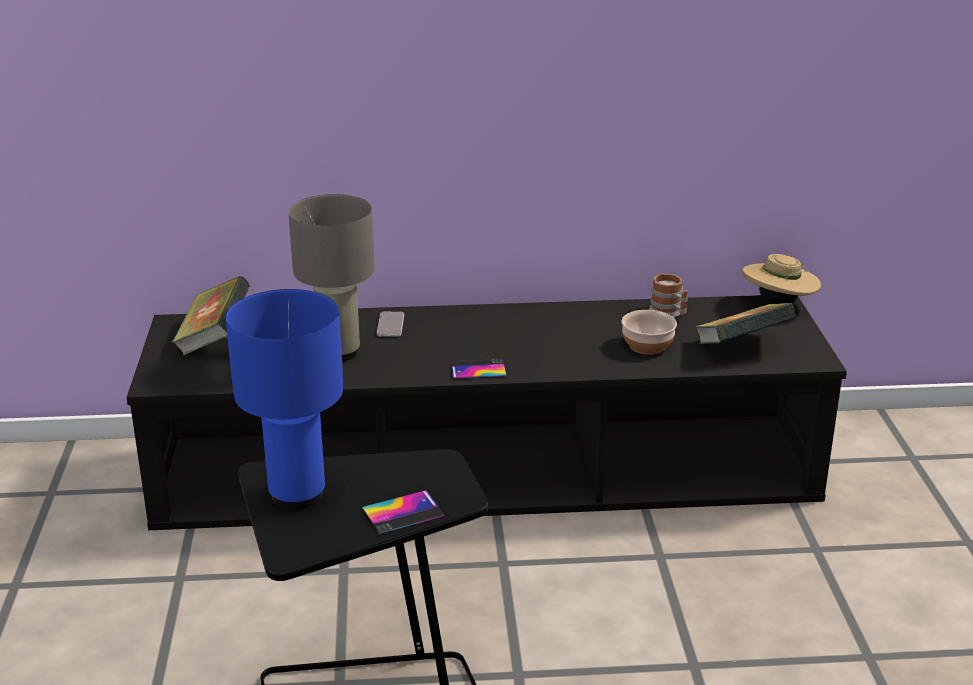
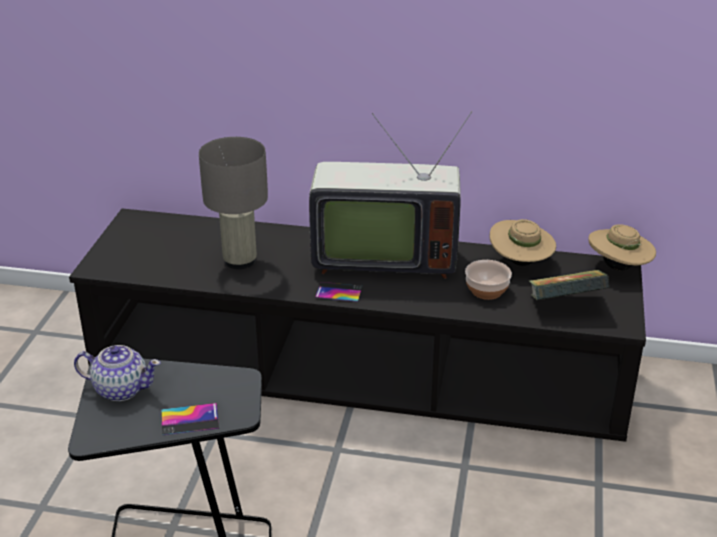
camera: 15 degrees right, 5 degrees up
(214, 339) = (154, 236): book -> none
(296, 494) = (120, 389): blue table lamp -> teapot
(390, 325) = (291, 242): phone -> none
(509, 327) = (382, 257): none -> television
(669, 313) = (520, 263): mug -> beige hat

